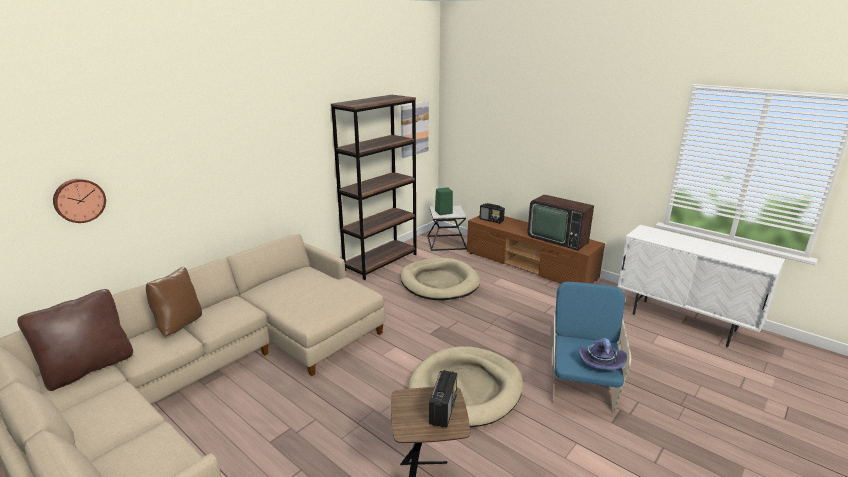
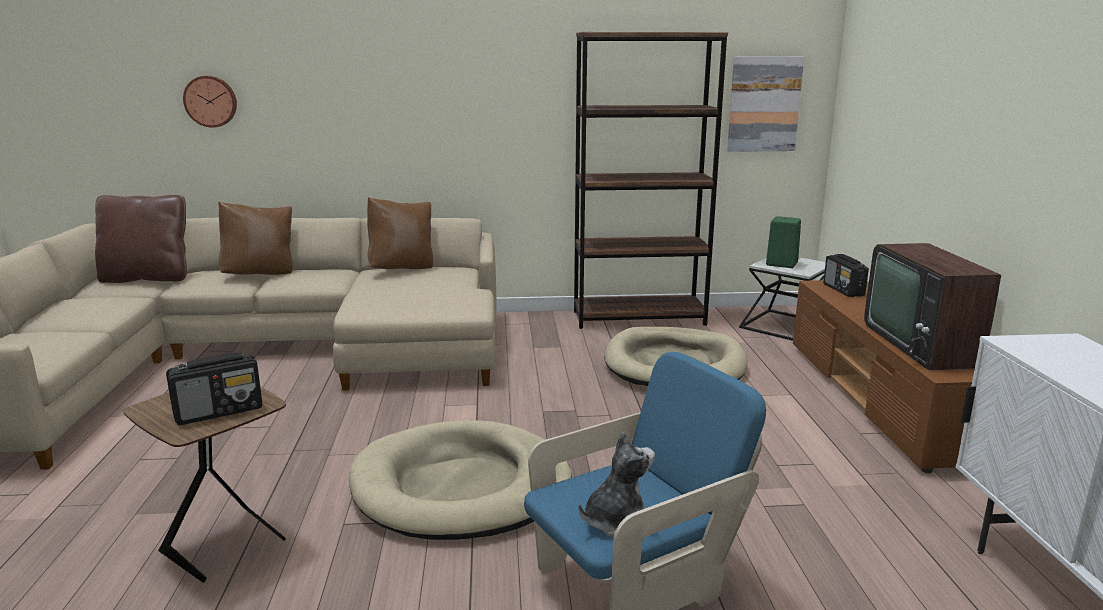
camera: 45 degrees right, 5 degrees down
(275, 283) = (402, 269): none -> brown pillow
(599, 362) = (616, 521): purple hat -> plush toy

